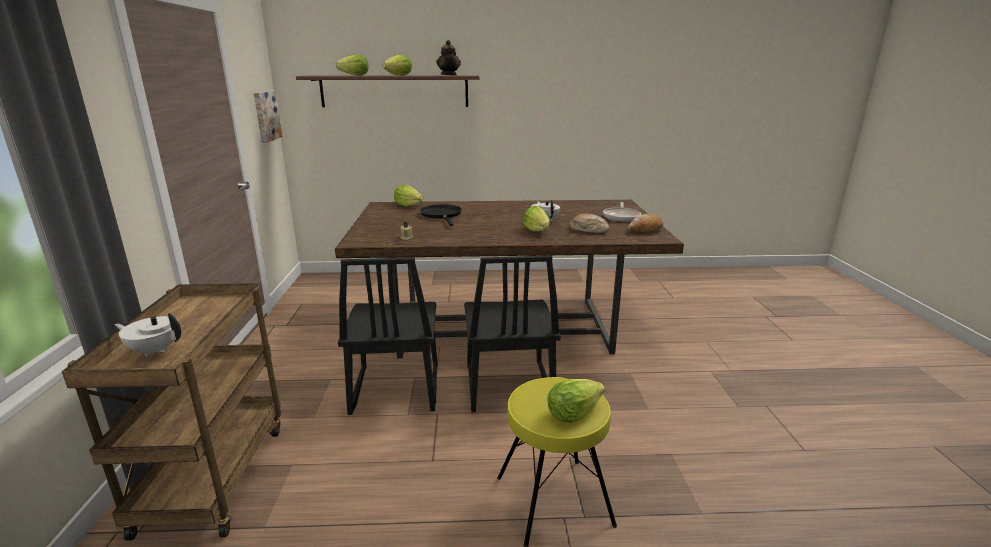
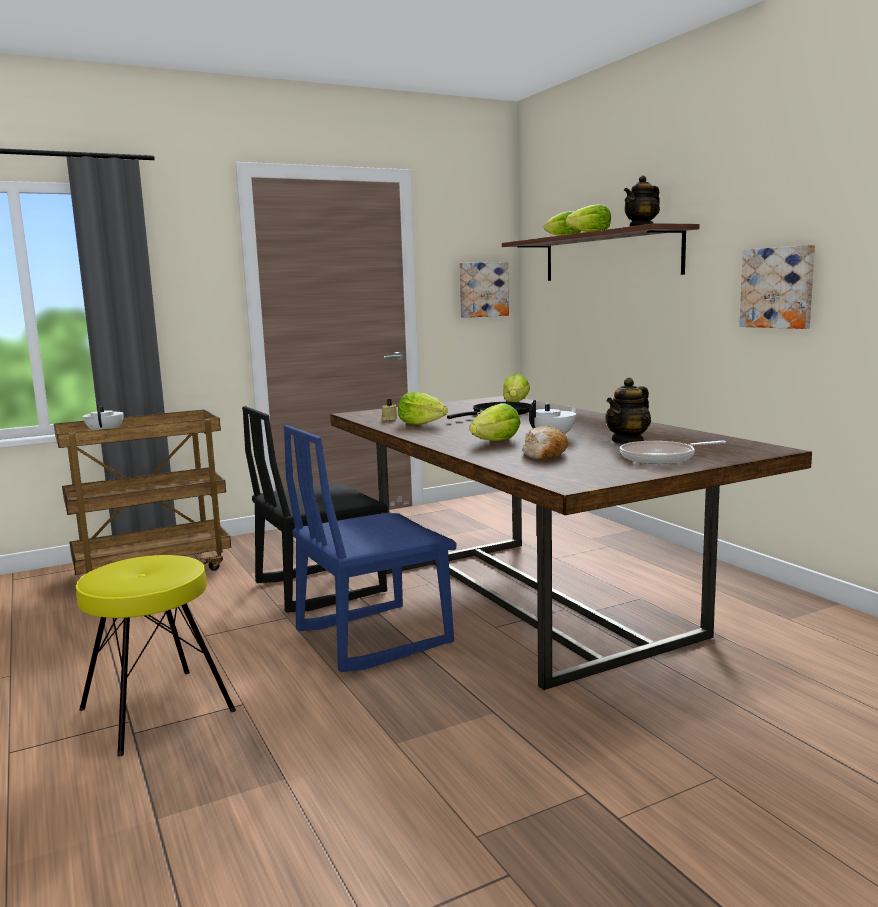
camera: 65 degrees right, 10 degrees down
(507, 386) = (372, 637): black chair -> blue chair
(537, 116) = (778, 287): none -> picture
(573, 414) = (116, 579): lettuce -> lettuce (421, 424)
(575, 213) = (628, 441): none -> teapot
(644, 230) = (601, 473): bread -> none

